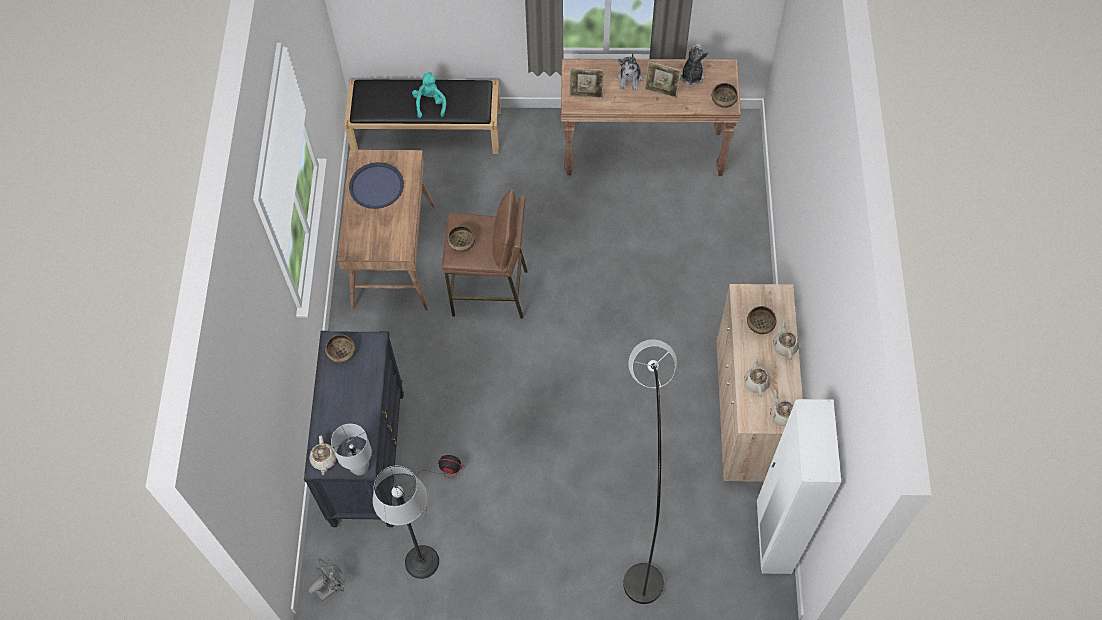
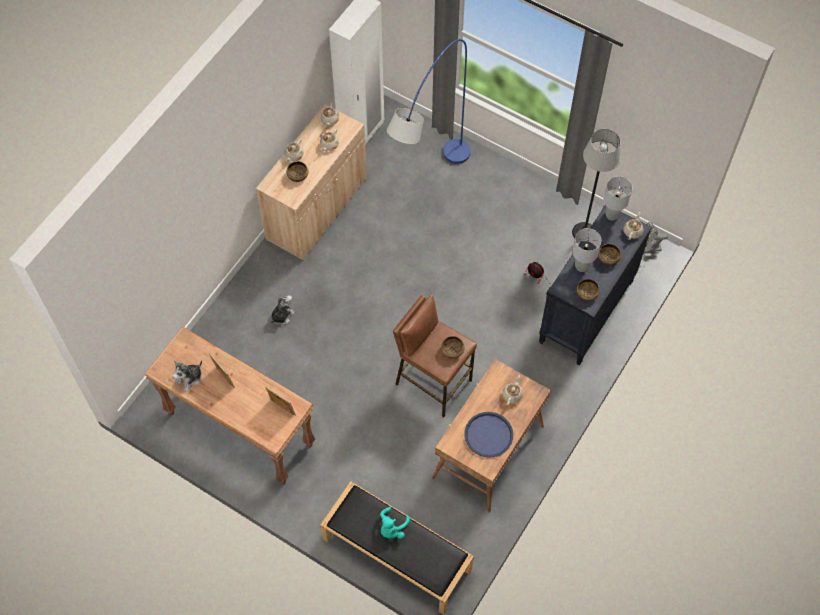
camera: 150 degrees left, 0 degrees up
(363, 381) = (581, 267): none -> grey table lamp
(374, 235) = (512, 394): none -> beige teapot
(630, 79) = (238, 403): plush toy -> plush toy (282, 315)
(641, 511) = (429, 189): grey floor lamp -> blue floor lamp
(724, 100) = (184, 344): bowl -> bowl (608, 258)

